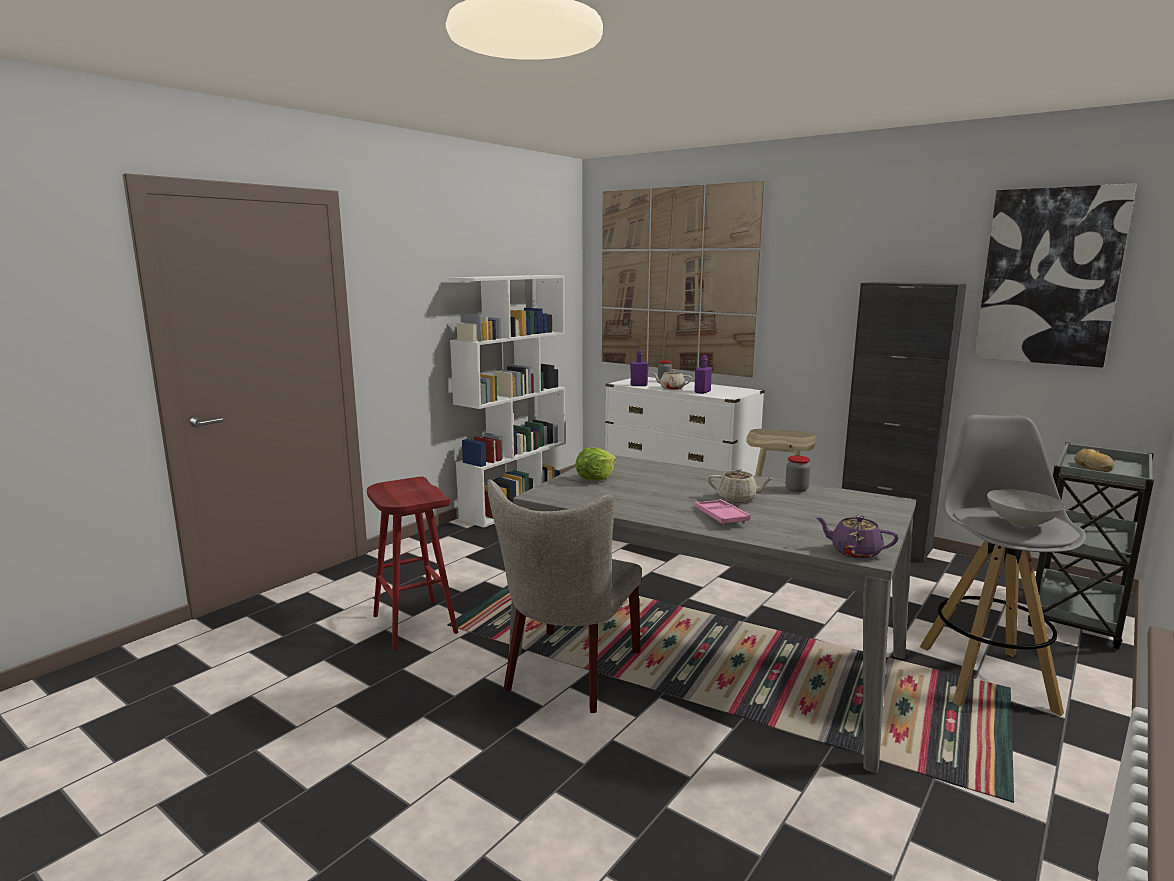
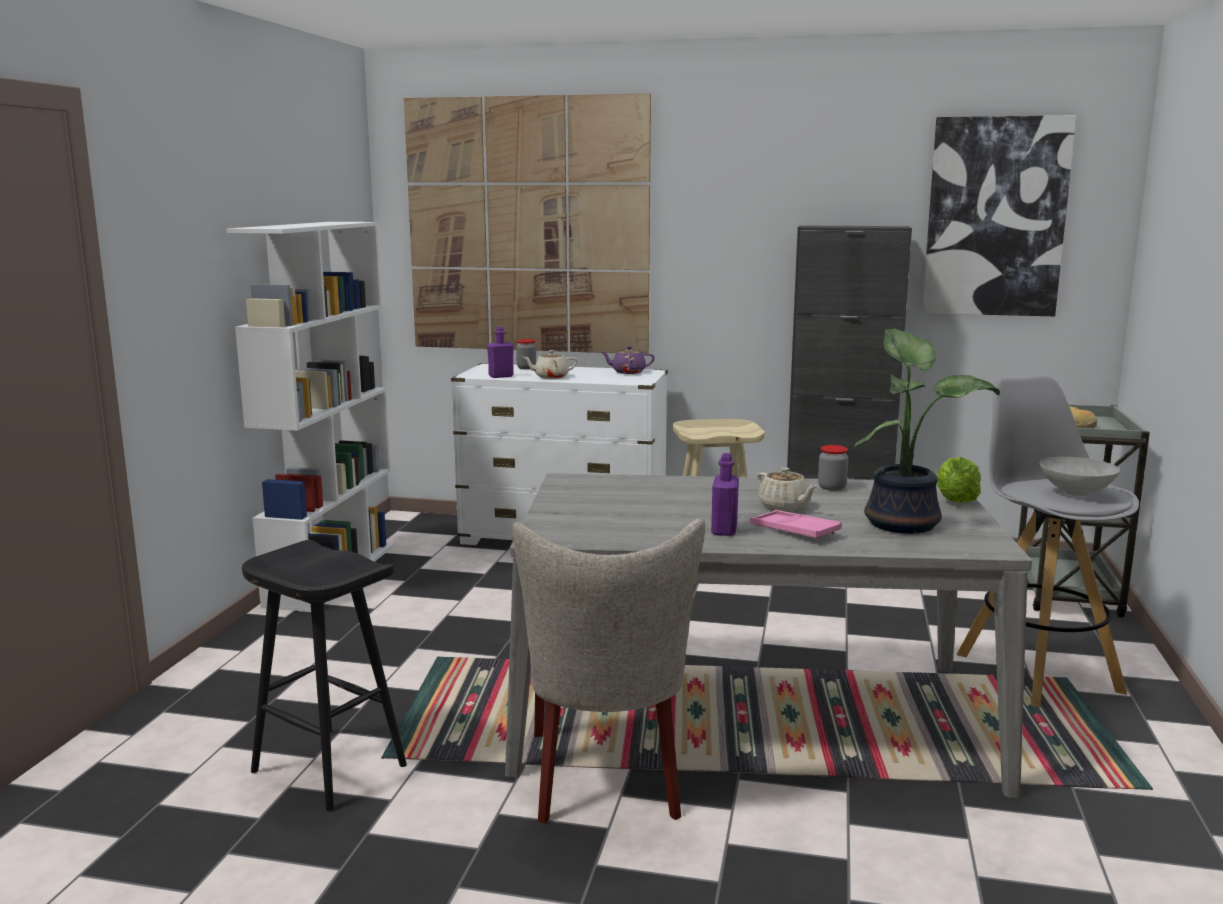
camera: 25 degrees left, 0 degrees up
(413, 624) = (326, 768): red stool -> black stool
(595, 479) = (584, 507): lettuce -> lettuce (956, 500)
(702, 392) = (597, 378): purple bottle -> purple bottle (724, 530)
(738, 498) = (784, 507): beige teapot -> beige teapot turned 60 degrees clockwise
(818, 524) = (904, 523): none -> potted plant
(854, 552) = (975, 546): purple teapot -> purple teapot (627, 372)

